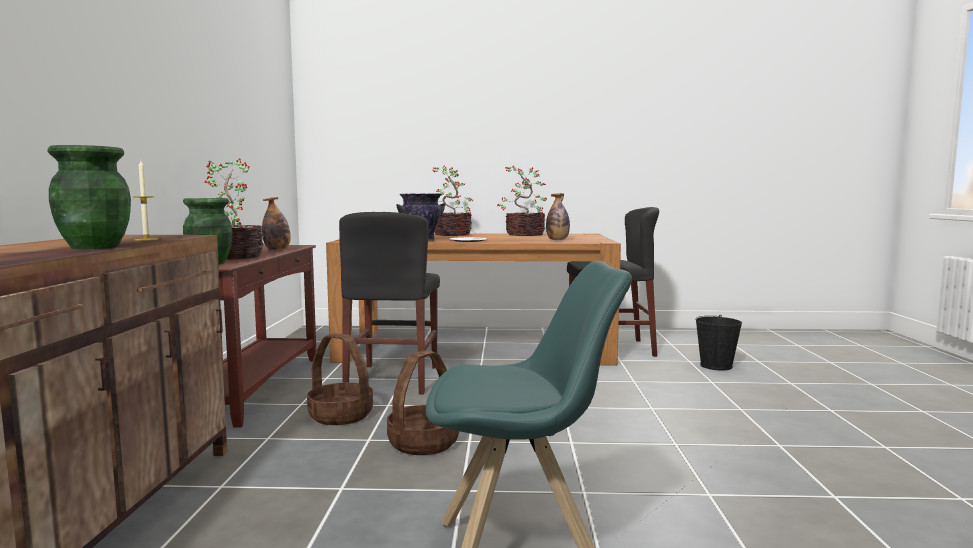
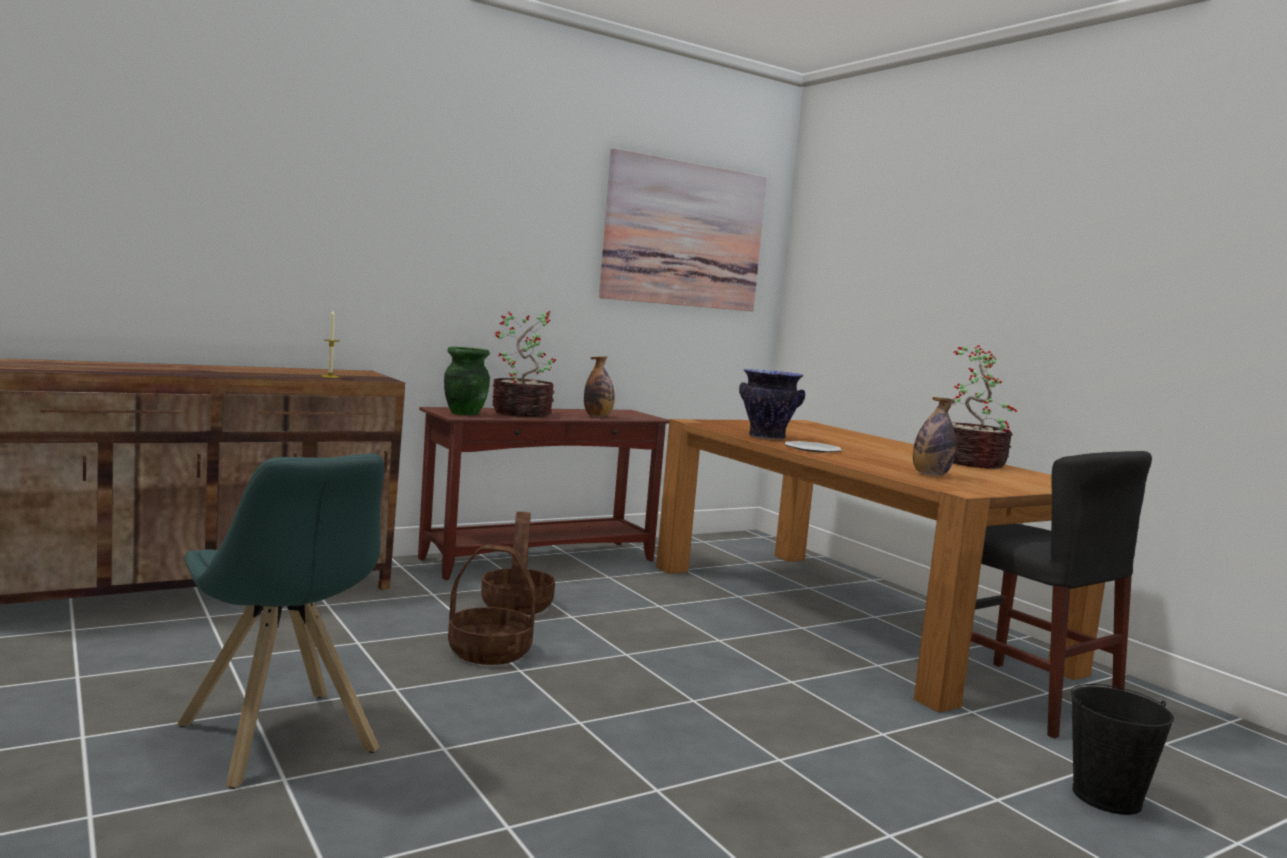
camera: 55 degrees right, 0 degrees up
(94, 247) = (251, 375): green vase -> none
(257, 94) = (684, 234): none -> picture
(393, 379) = (652, 602): black chair -> none
(451, 234) = (878, 441): potted plant -> none

